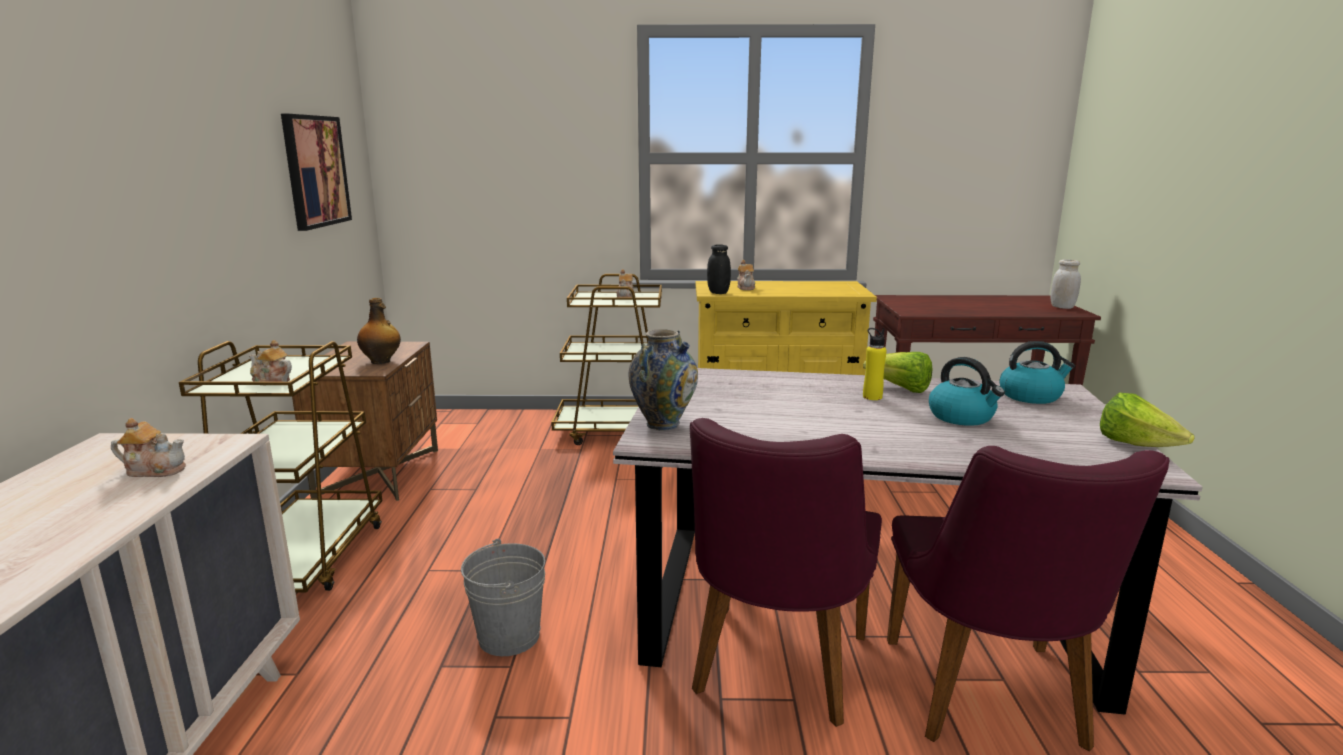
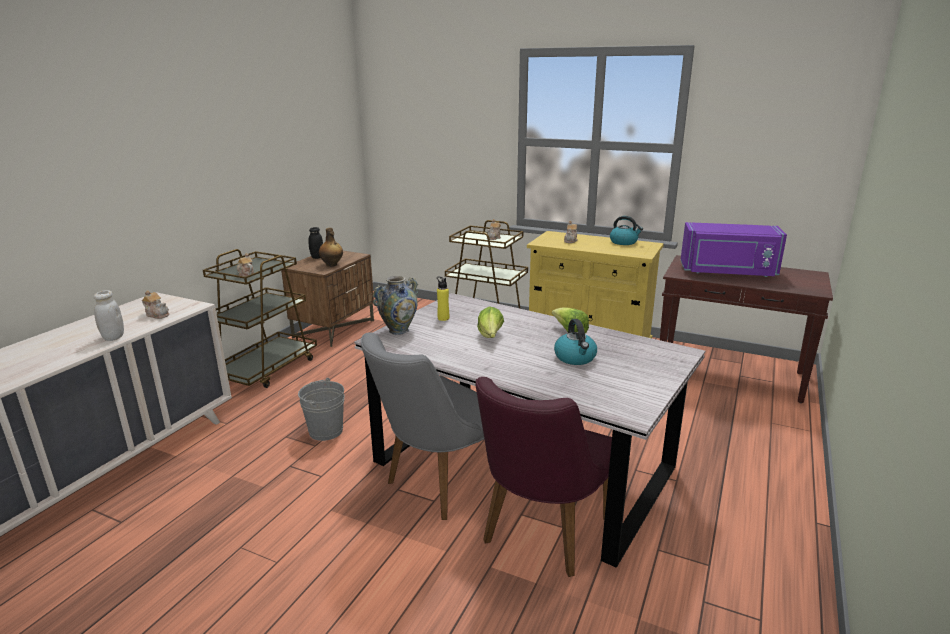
camera: 25 degrees right, 5 degrees up
(315, 171) = (313, 148): picture -> none
(718, 293) = (544, 243): black jar -> black jar (317, 257)
(774, 673) = (437, 485): purple chair -> grey chair
(872, 397) = (542, 334): yellow bottle -> yellow bottle (443, 318)
(959, 305) = (728, 272): none -> purple microwave
(1031, 396) = (649, 352): kettle -> kettle (624, 242)
(1062, 307) = (814, 285): white jar -> white jar (113, 337)
(1136, 446) = (655, 398): lettuce -> lettuce (490, 337)

